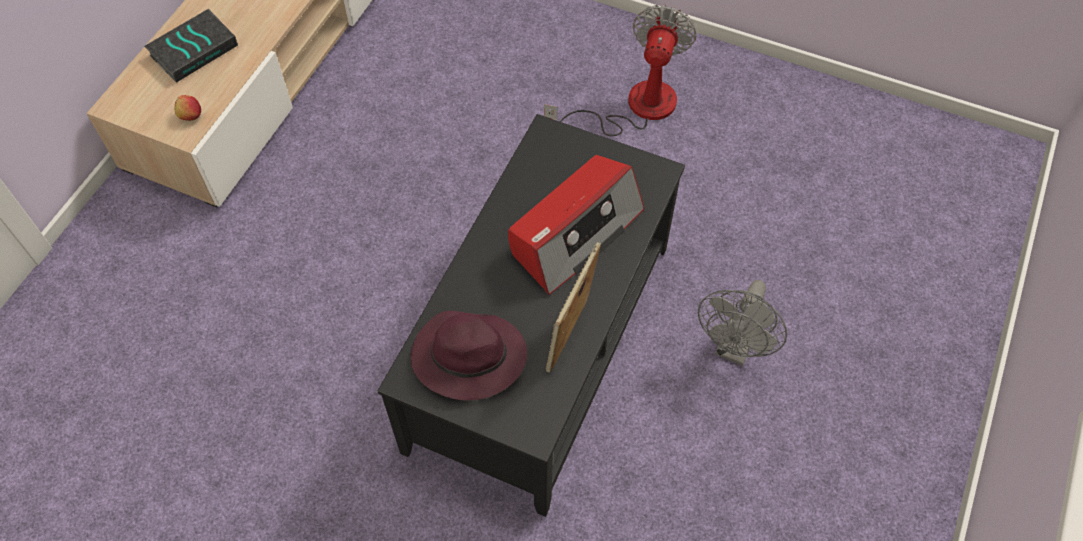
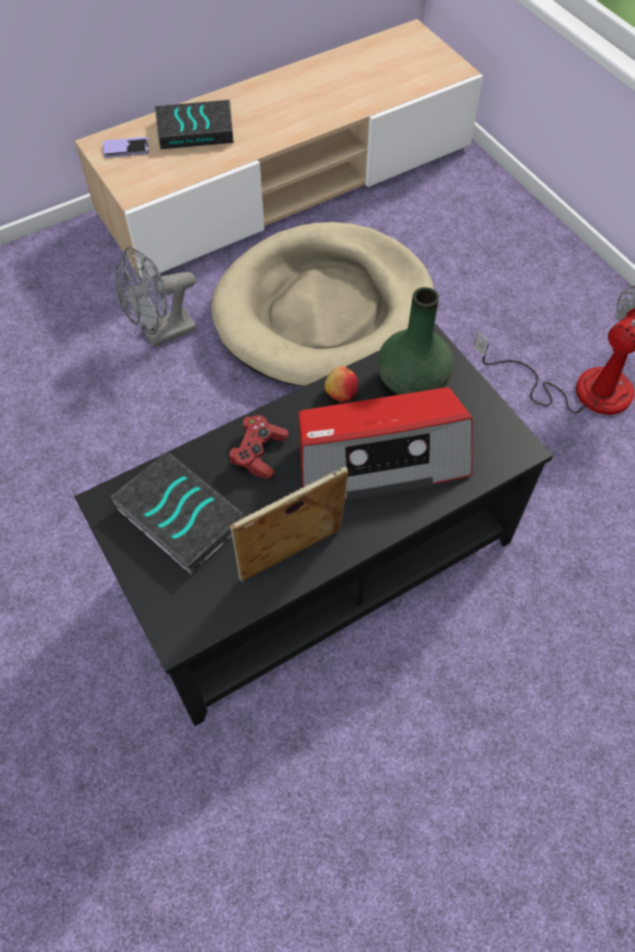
camera: 35 degrees right, 0 degrees up
(143, 97) = (126, 149): none -> phone
(190, 115) = (149, 180): apple -> apple (341, 393)
(396, 150) = (324, 310): none -> beige dog bed
(467, 358) = (177, 517): purple hat -> book
(487, 279) = (259, 453): none -> red game controller
(553, 164) = (413, 380): none -> green vase
(734, 348) = (508, 686): grey fan -> grey fan (162, 334)

